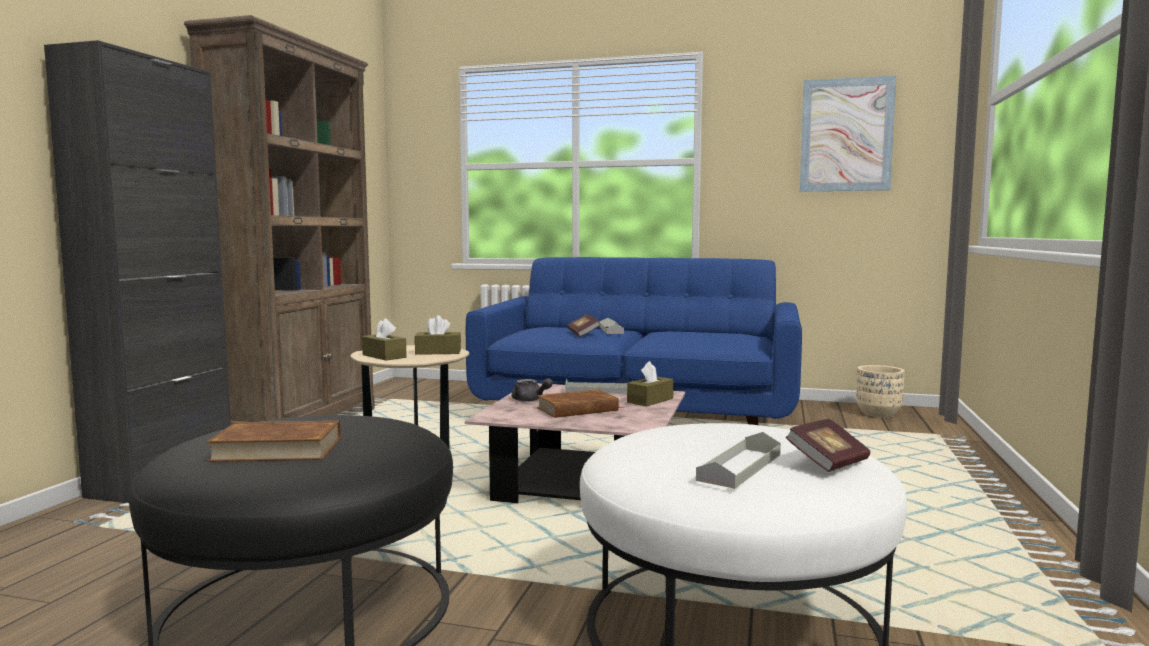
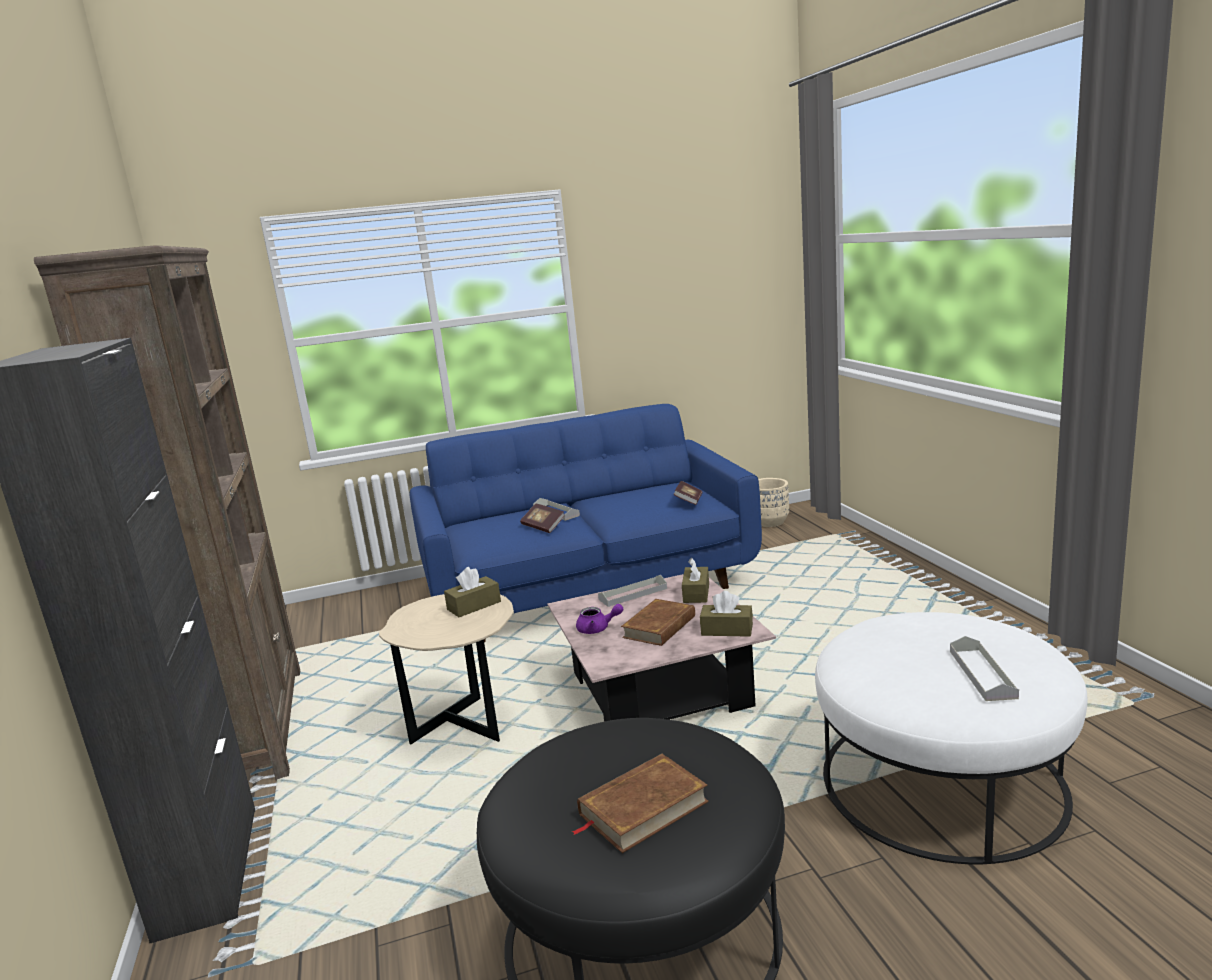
camera: 30 degrees left, 10 degrees up
(384, 356) = (433, 631): brown tissue box -> brown tissue box (727, 630)
(530, 400) = (597, 629): grey teapot -> purple teapot
(828, 463) = (1017, 647): book -> book (689, 501)
(846, 135) = (705, 268): picture -> none

